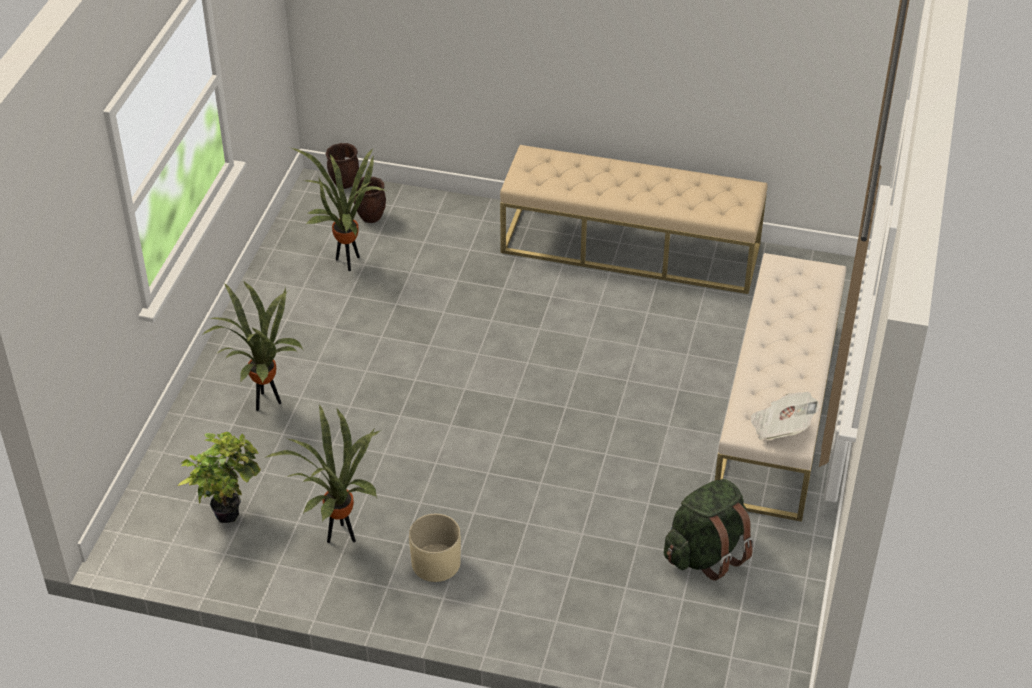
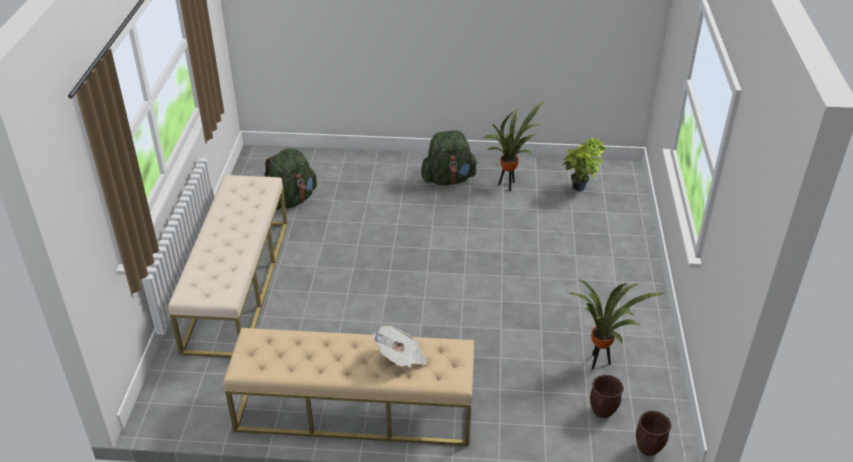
camera: 170 degrees right, 5 degrees down
(264, 402) = (597, 249): potted plant -> none
(435, 563) = (448, 179): beige planter -> green backpack
(781, 427) = (240, 184): newspaper -> newspaper (401, 357)

